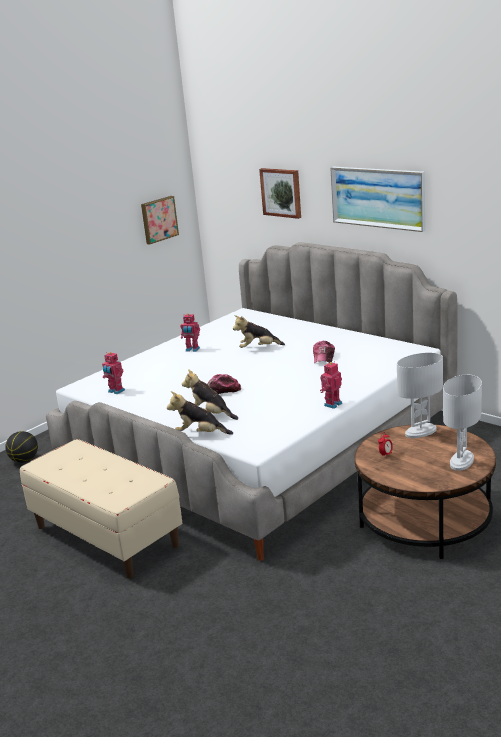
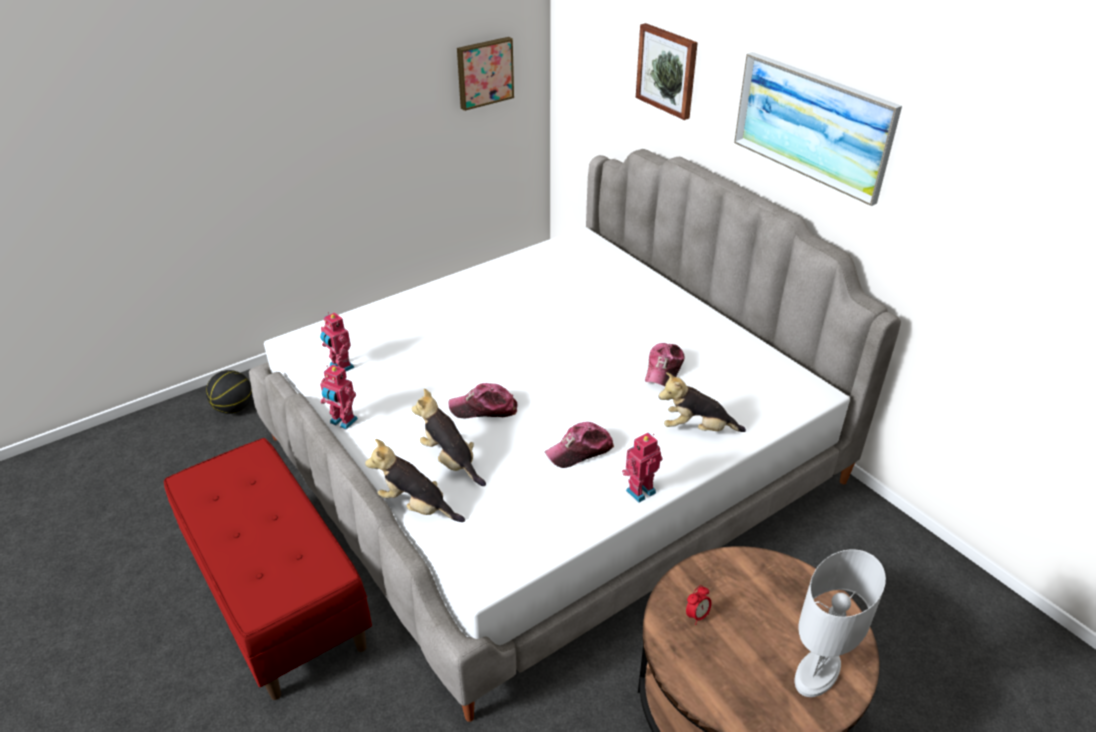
camera: 10 degrees right, 15 degrees up
(107, 536) = (278, 596): beige bench -> red bench
(192, 350) = (481, 302): toy robot -> toy robot (342, 422)
(258, 348) = (575, 323): plush toy -> plush toy (697, 429)
(288, 396) = (580, 450): none -> cap
(420, 432) = (770, 573): white table lamp -> none

